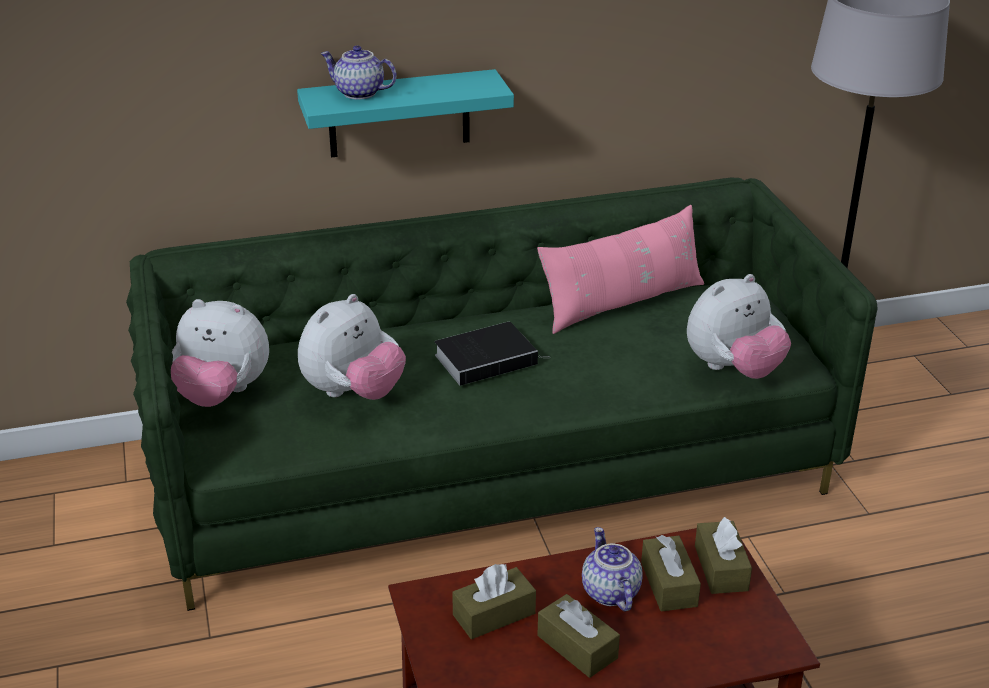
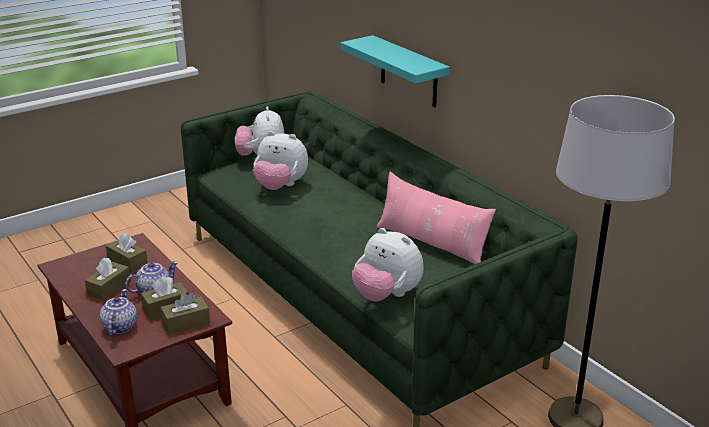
camera: 70 degrees right, 5 degrees down
(358, 93) = (378, 45): teapot -> teapot (119, 327)
(488, 358) = (335, 213): book -> none

